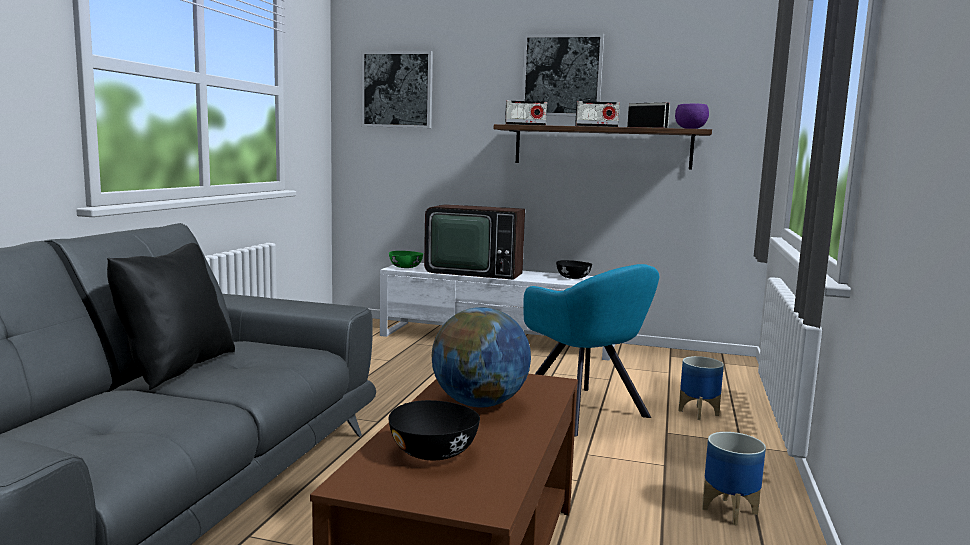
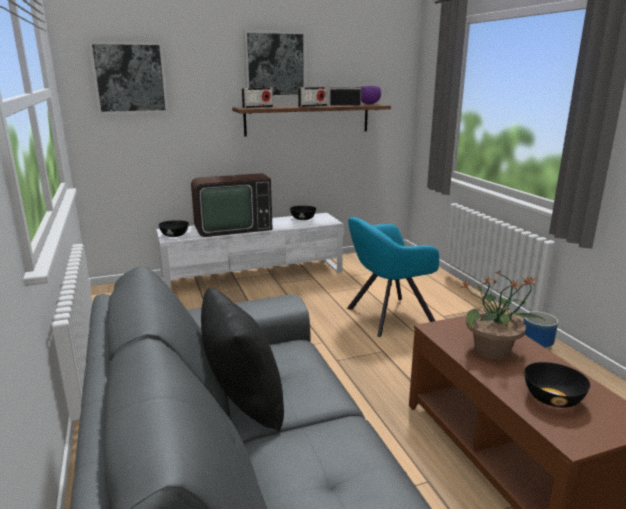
camera: 35 degrees left, 10 degrees up
(405, 267) = (174, 235): green bowl -> black bowl
(479, 404) = (493, 351): globe -> potted plant
(585, 411) = (387, 316): turquoise armchair -> turquoise armchair turned 135 degrees clockwise
(698, 413) = (437, 296): planter -> none

